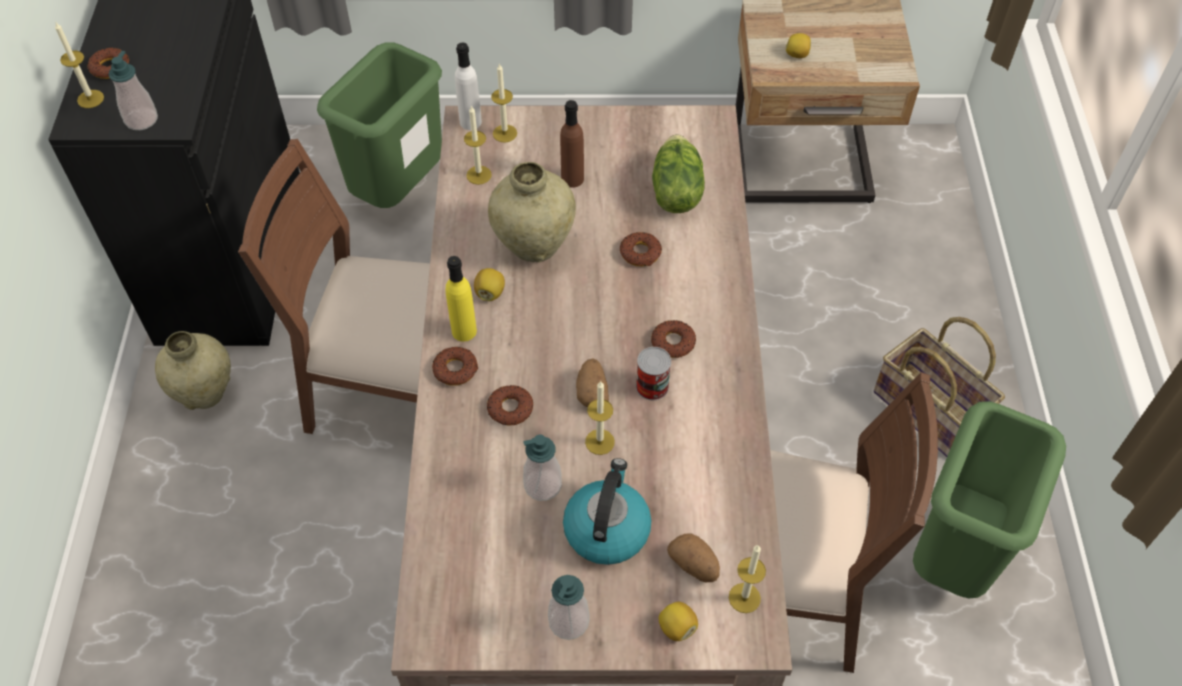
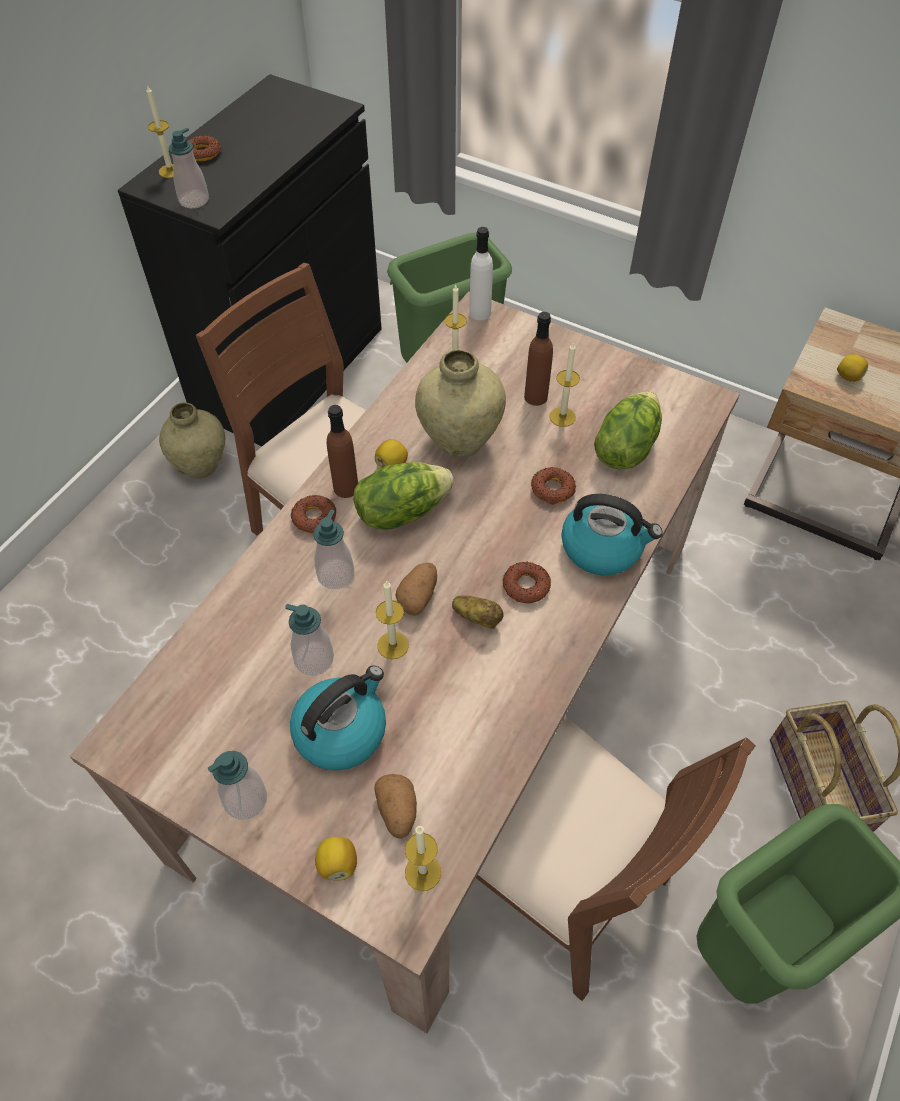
camera: 30 degrees right, 0 degrees up
(464, 331) = (346, 488): yellow bottle -> brown bottle
(505, 133) = (503, 334): candle -> candle (562, 417)
(510, 408) = (336, 575): donut -> soap dispenser
(527, 329) = (401, 511): none -> lettuce
(652, 386) = (477, 617): can -> potato
(712, 283) = (603, 548): none -> kettle

